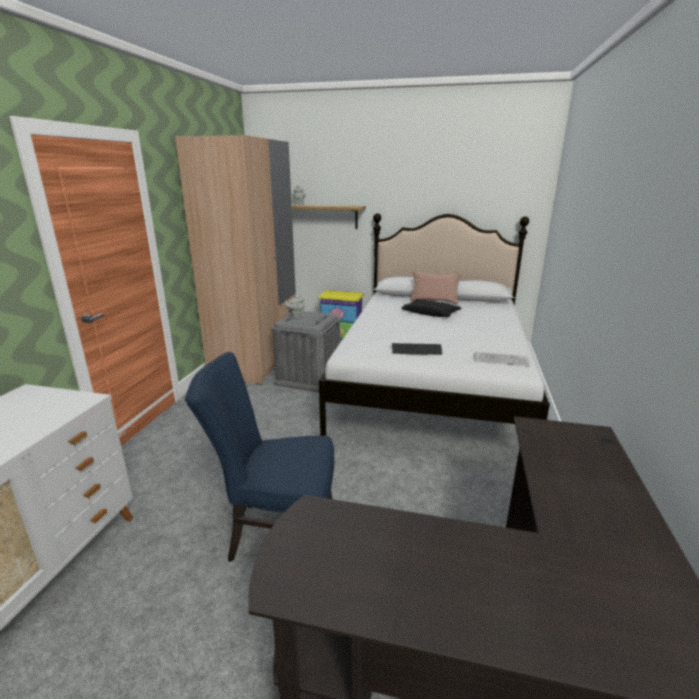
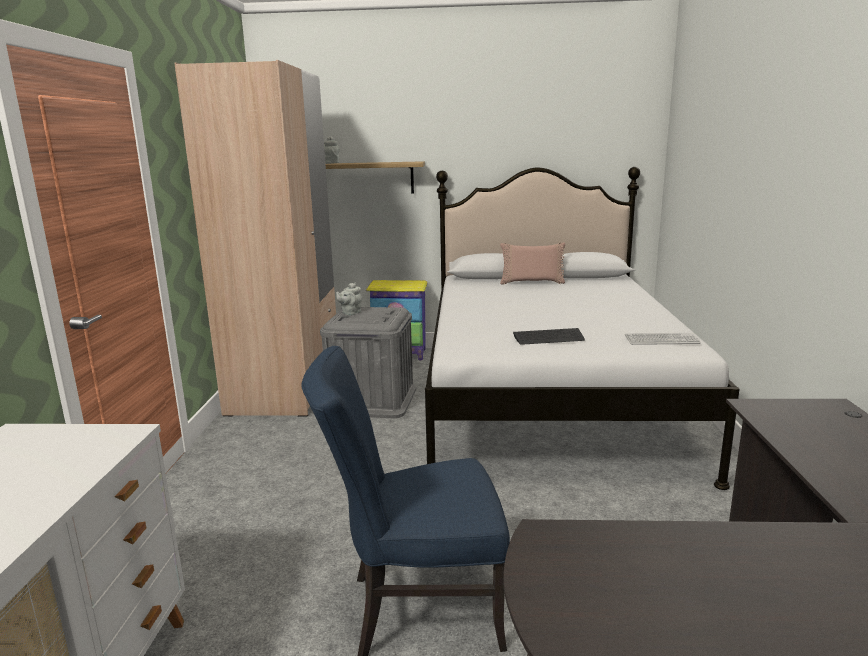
camera: 10 degrees left, 5 degrees down
(431, 312) = (536, 295): black pillow -> none

